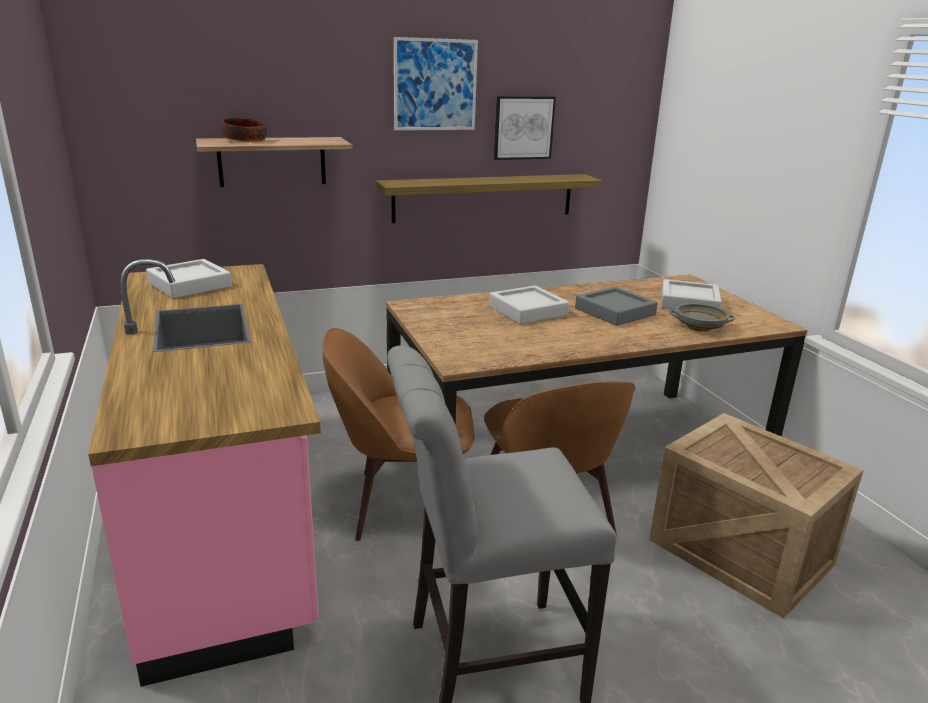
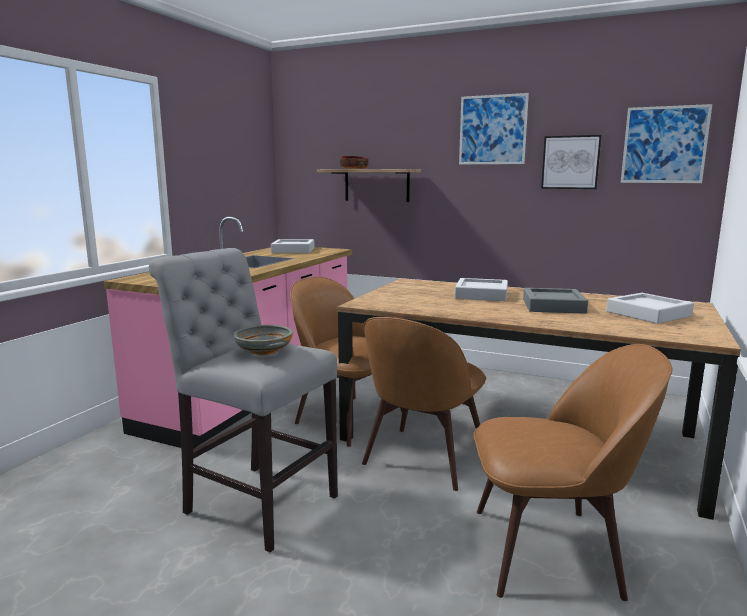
camera: 45 degrees right, 10 degrees down
(484, 197) = (532, 220): shelf -> none
(608, 109) = (664, 145): none -> picture
(699, 327) = (608, 325): grey bowl -> grey bowl (263, 350)
(743, 552) = (551, 550): crate -> brown chair

